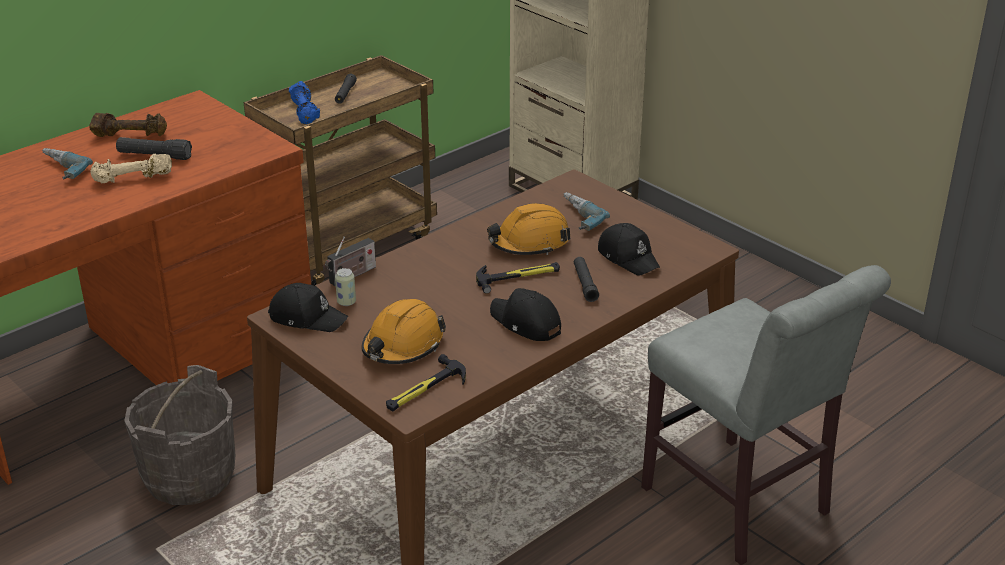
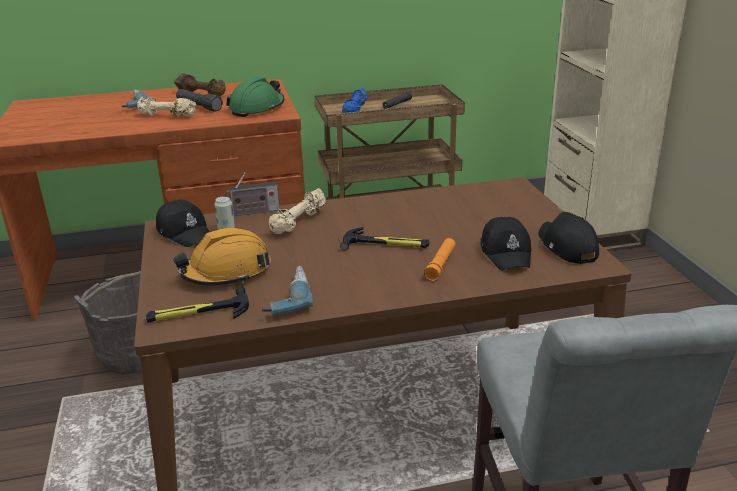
camera: 30 degrees right, 5 degrees down
(233, 144) = (257, 108): none -> green hard hat
(412, 276) = (299, 222): none -> beige dumbbell
(525, 323) = (349, 282): black cap -> black cap (566, 247)
(529, 243) = (425, 221): orange hard hat -> none
(576, 218) = (487, 211): power drill -> power drill (286, 297)
(585, 284) = (440, 264): black flashlight -> orange flashlight

